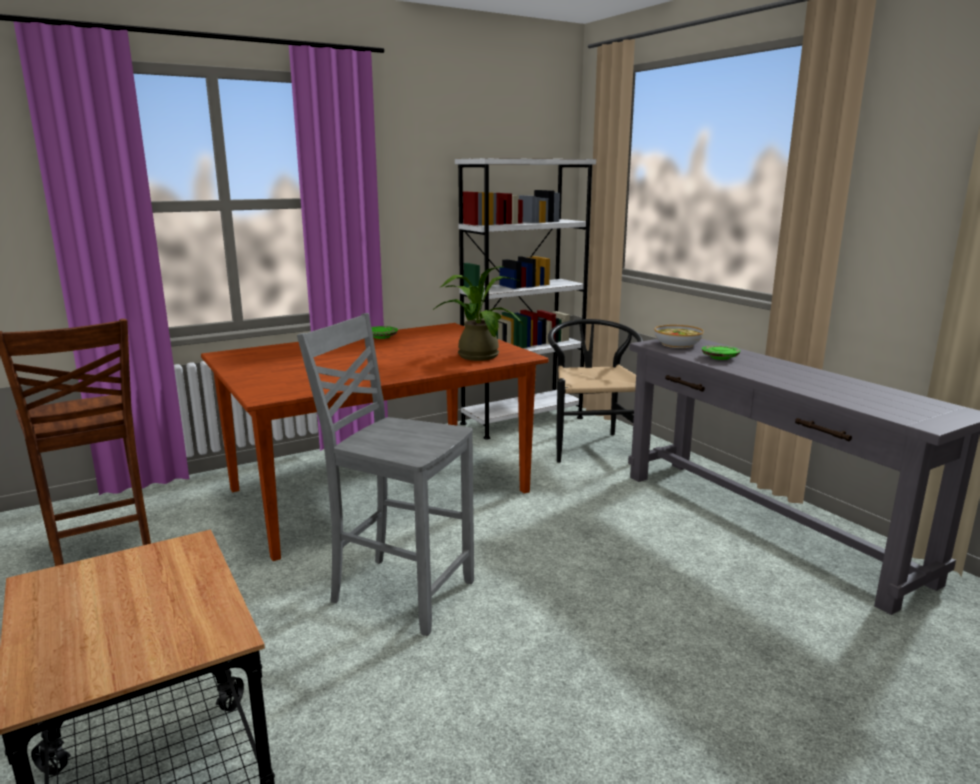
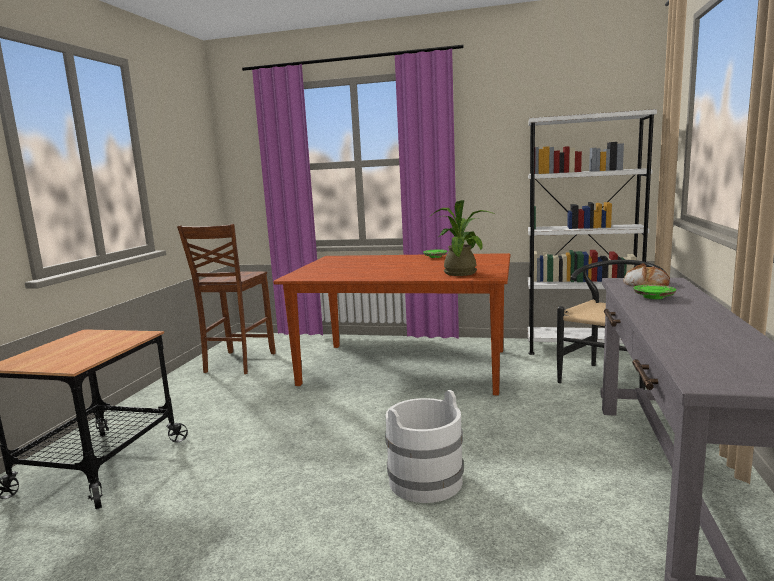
camera: 45 degrees right, 5 degrees down
(400, 592) = (322, 422): grey chair -> none
(611, 604) = (425, 481): none -> white bucket
(677, 344) = (645, 283): bowl -> bread

